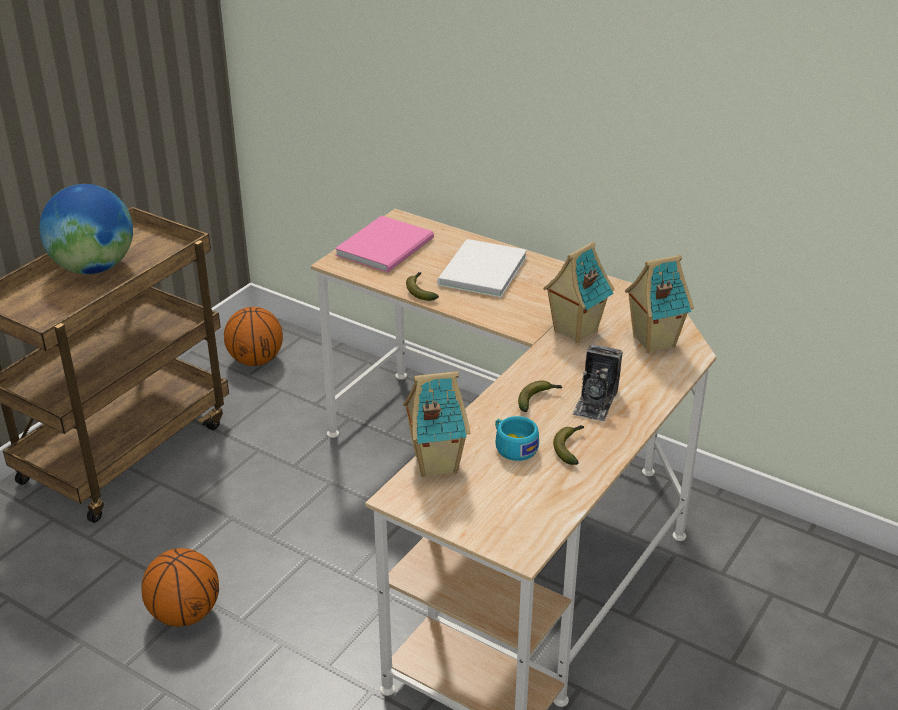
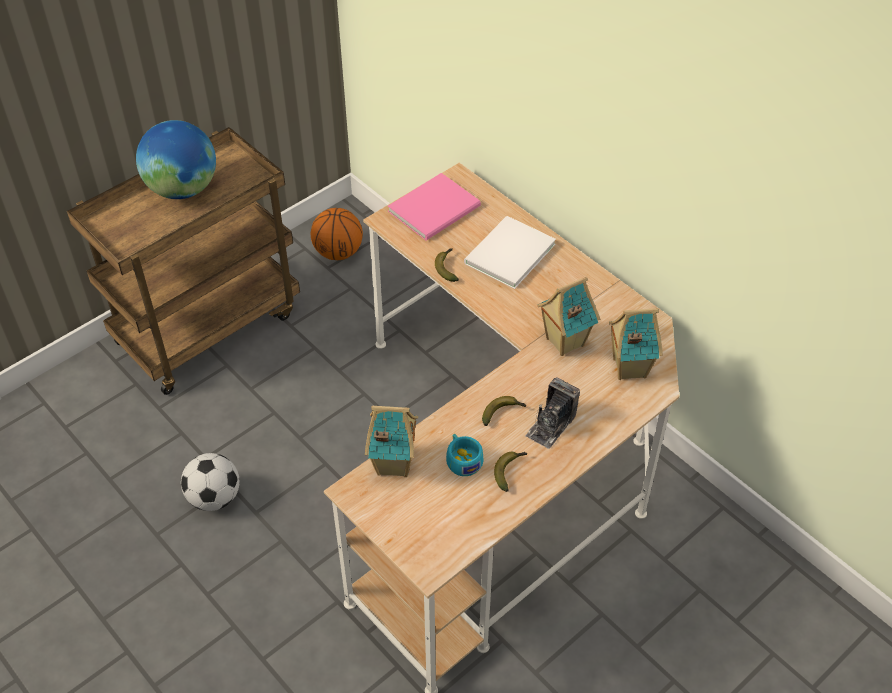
camera: 15 degrees right, 15 degrees up
(185, 614) = (214, 497): basketball -> football

